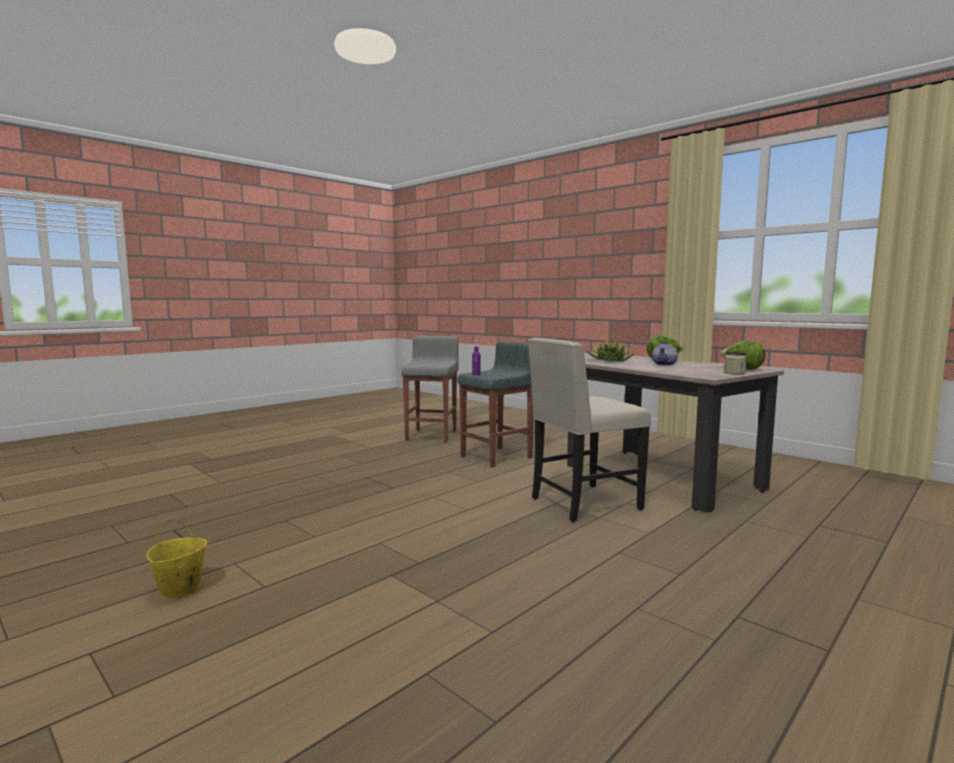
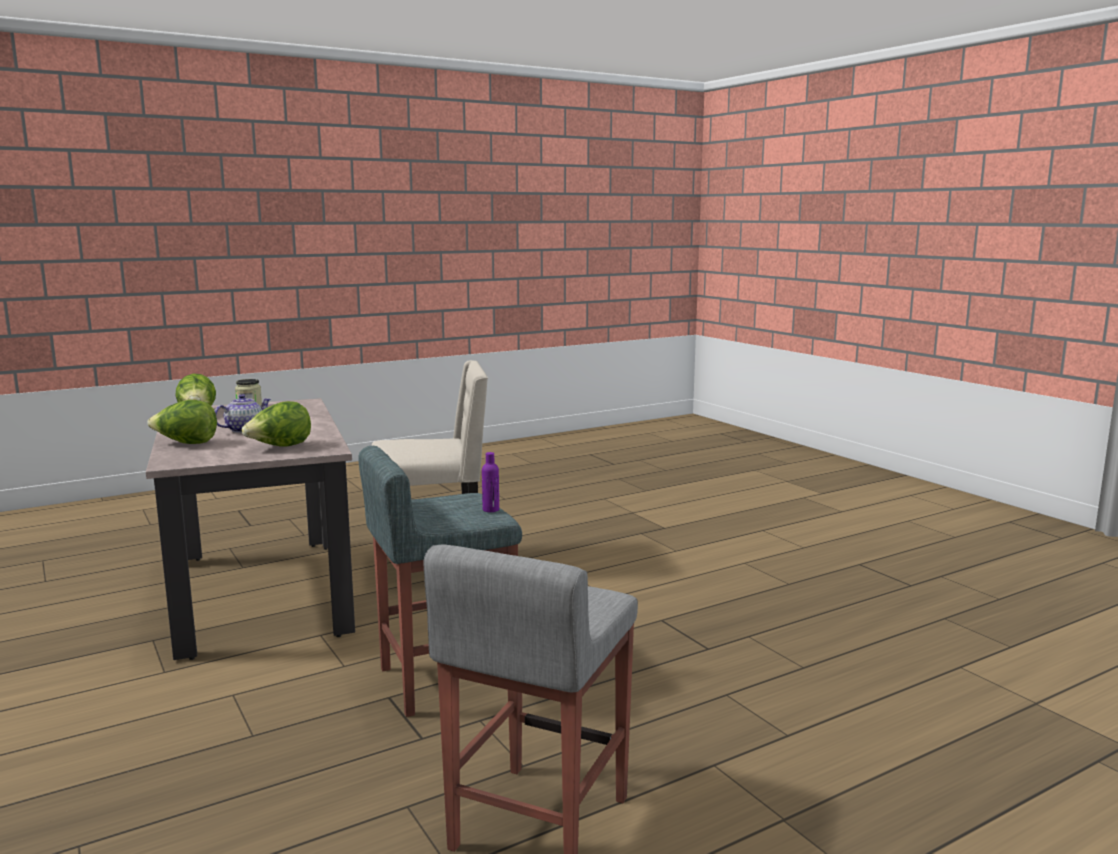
camera: 165 degrees left, 5 degrees up
(180, 590) = (827, 534): yellow bucket -> none
(609, 361) = (280, 447): potted plant -> lettuce

